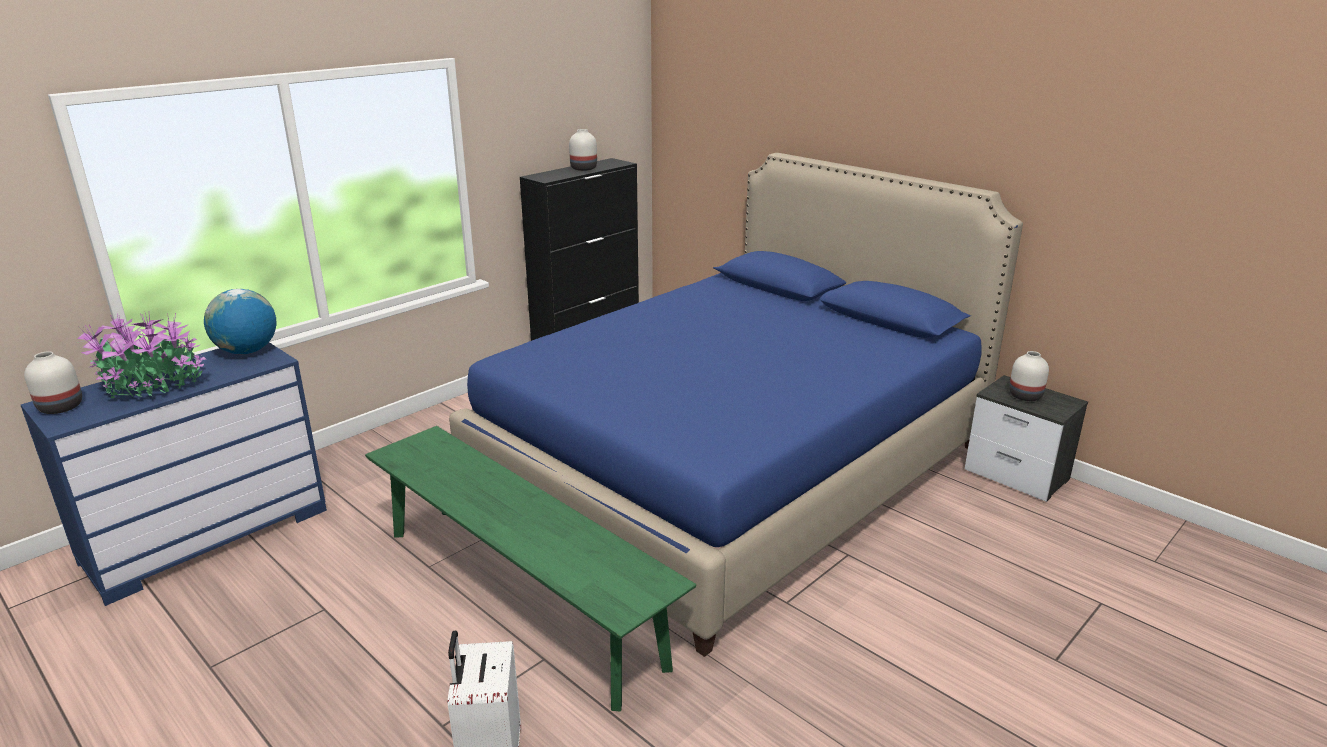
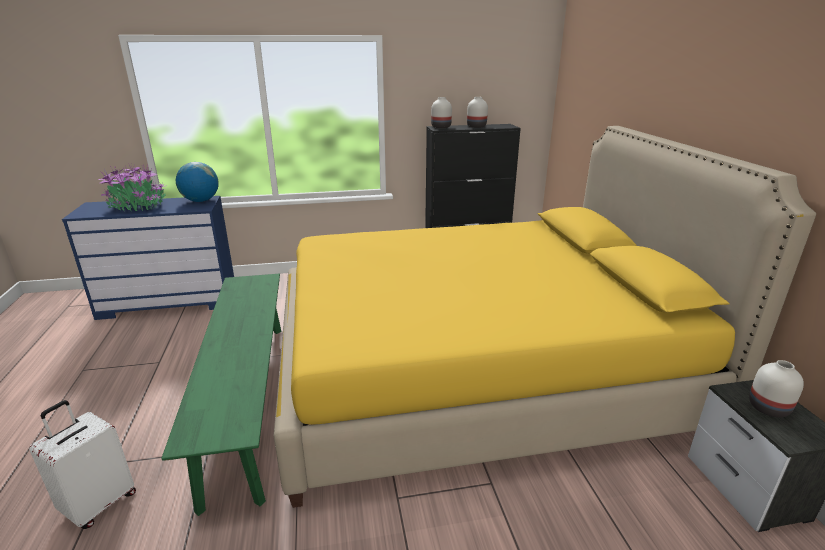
camera: 35 degrees right, 0 degrees up
(59, 407) = (91, 207): white vase -> white vase (440, 127)
(733, 470) = (476, 373): blue bed -> yellow bed

